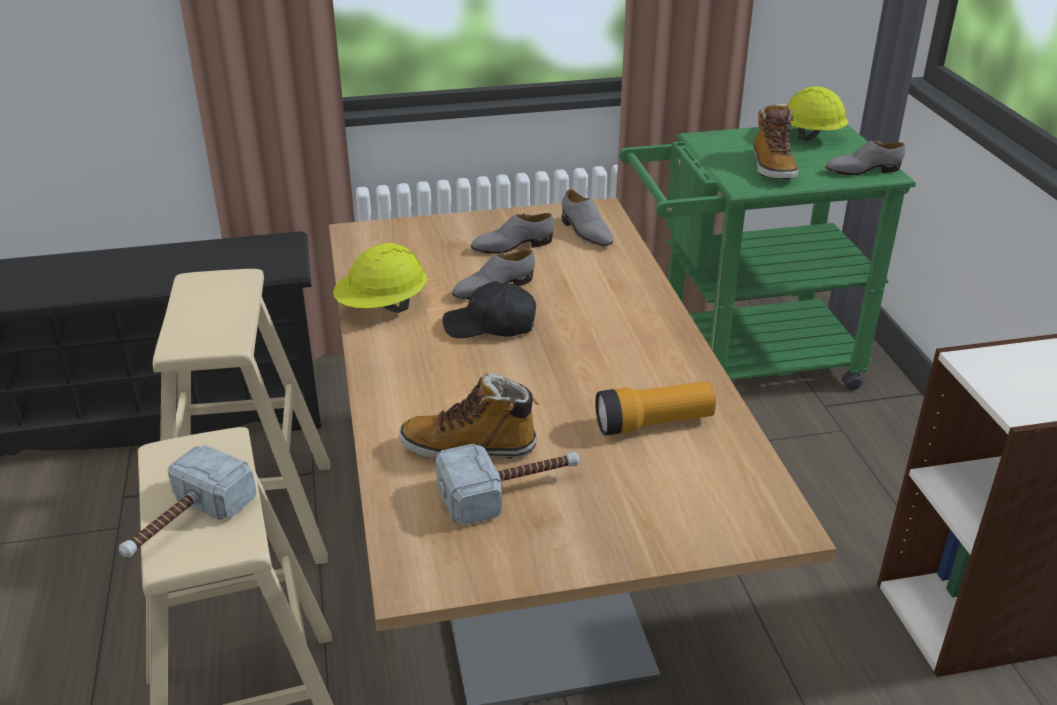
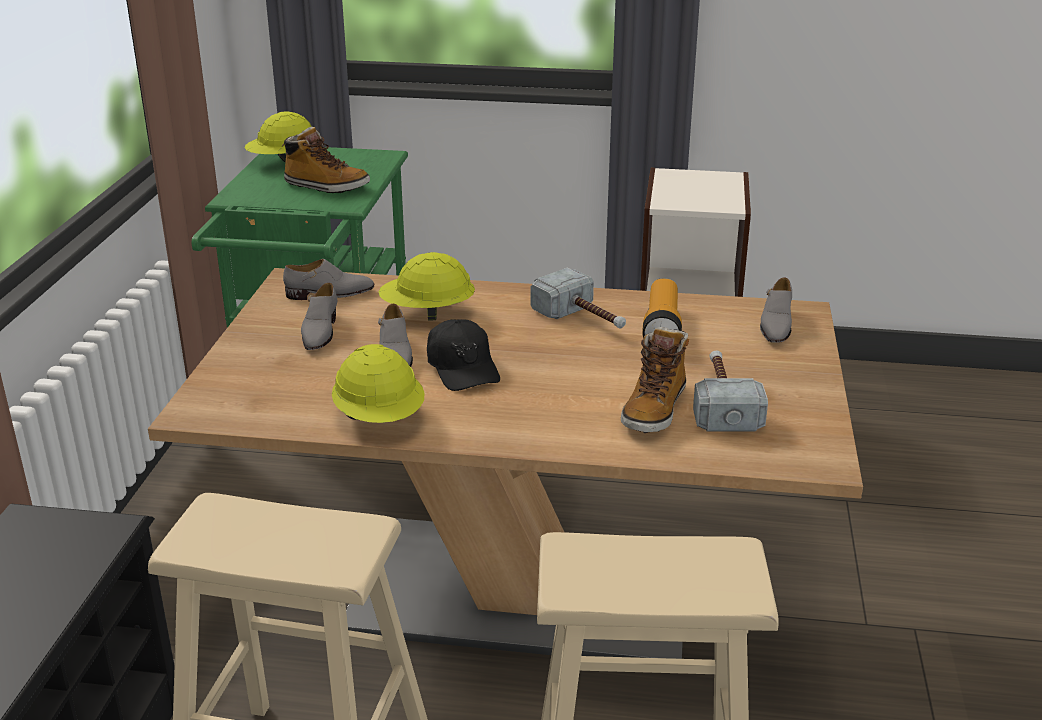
camera: 70 degrees left, 5 degrees down
(184, 524) = (696, 583): hammer -> hammer (584, 319)
(491, 325) = (463, 368): black cap -> black cap turned 45 degrees counterclockwise
(583, 285) = (427, 313): none -> yellow hard hat
(862, 170) = (371, 160): grey shoe -> grey shoe (775, 326)

